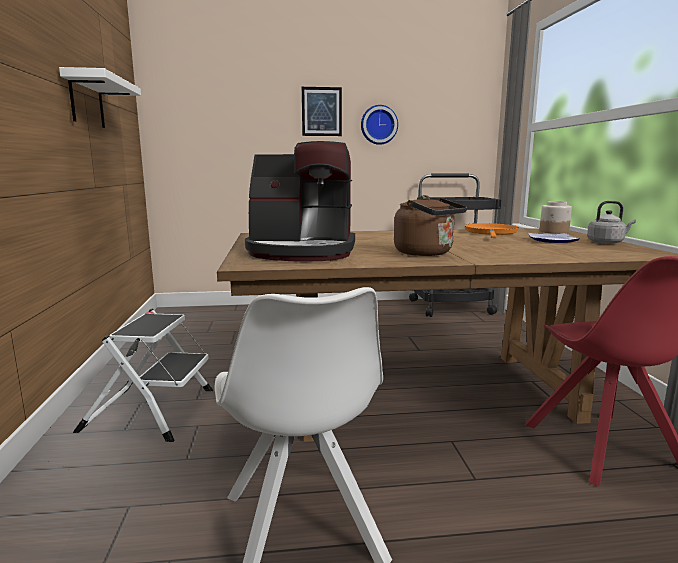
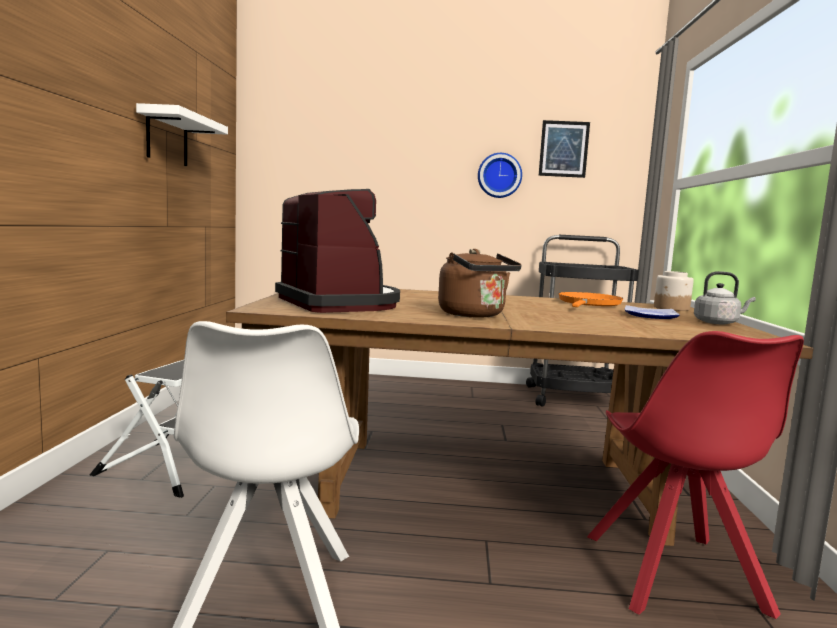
camera: 10 degrees right, 5 degrees down
(302, 252) = (339, 303): coffee machine -> coffee machine turned 135 degrees counterclockwise
(321, 111) = (433, 158): picture -> picture (563, 149)

